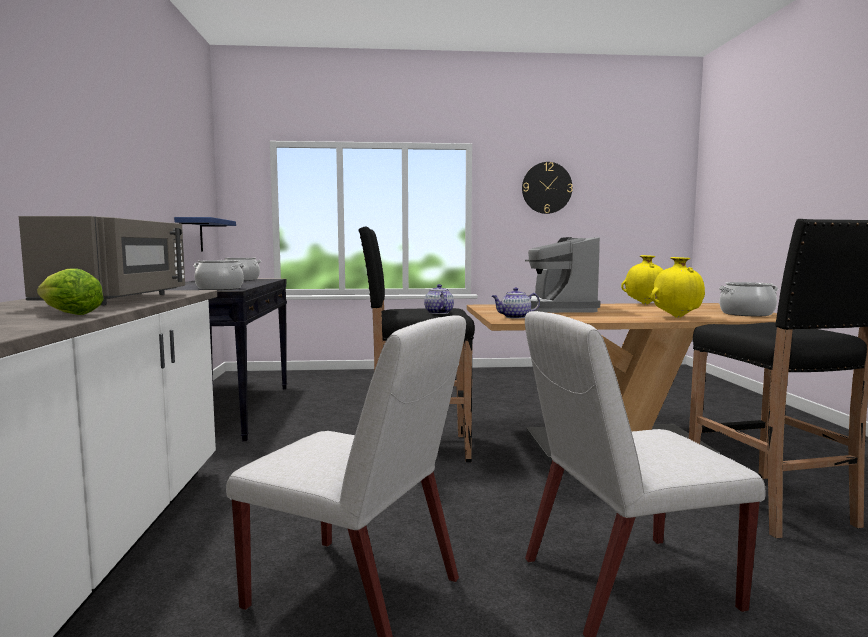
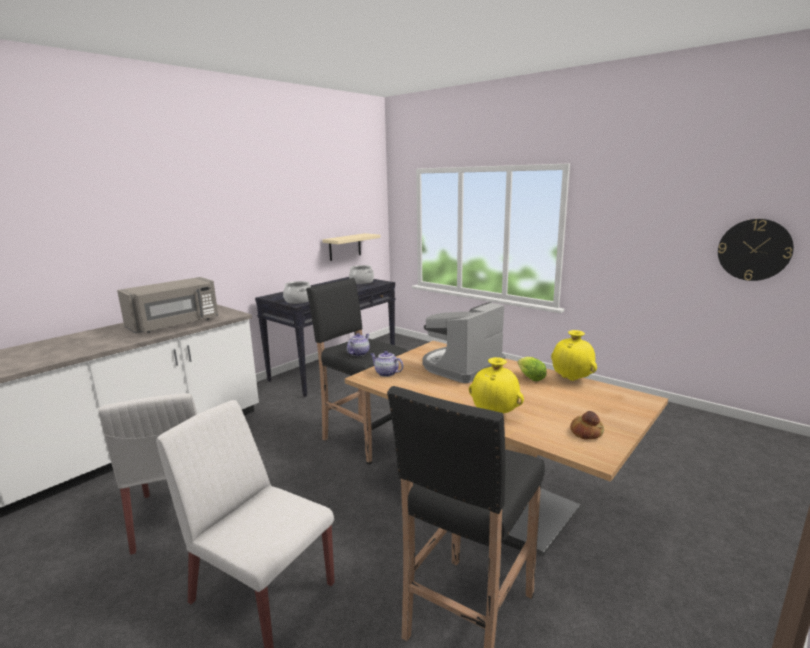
camera: 45 degrees right, 10 degrees up
(67, 314) = (105, 344): lettuce -> lettuce (529, 377)
(191, 235) = (345, 247): blue shelf -> beige shelf
(546, 188) = (645, 209): wall clock -> wall clock (754, 250)
(746, 314) = (586, 432): cooking pot -> bread

